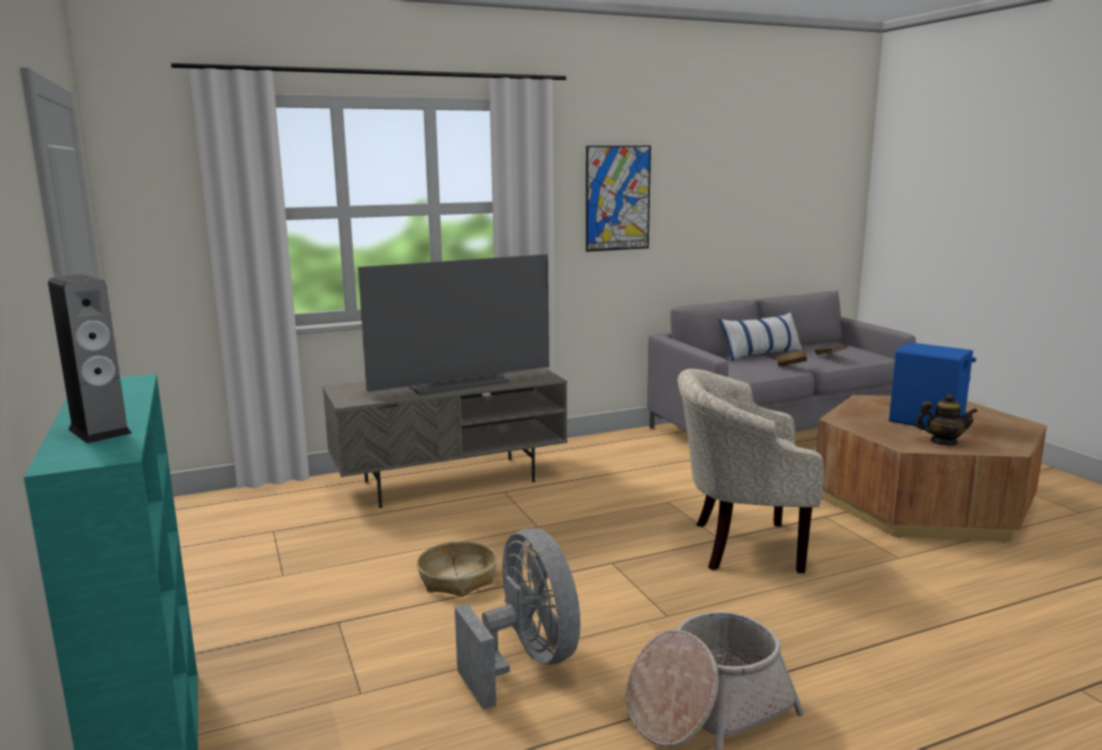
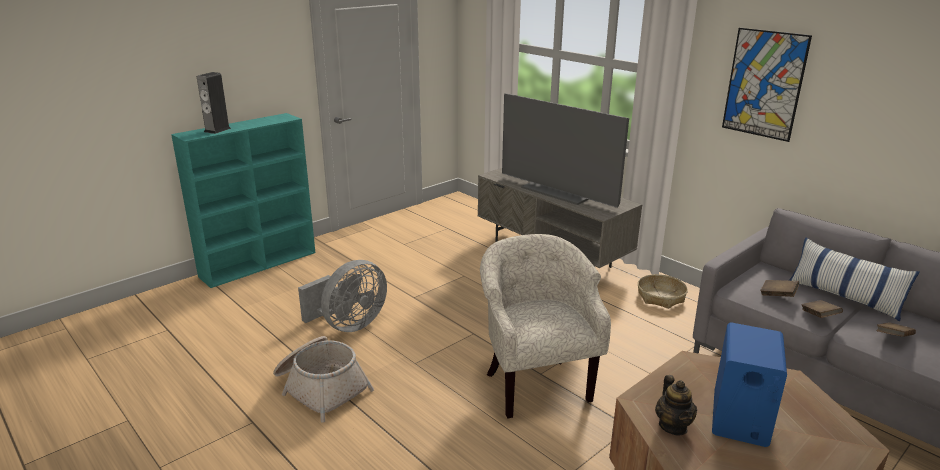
camera: 70 degrees right, 10 degrees up
(457, 579) = (424, 288): basket -> basket (660, 297)
(752, 367) = (777, 295): none -> brown book

